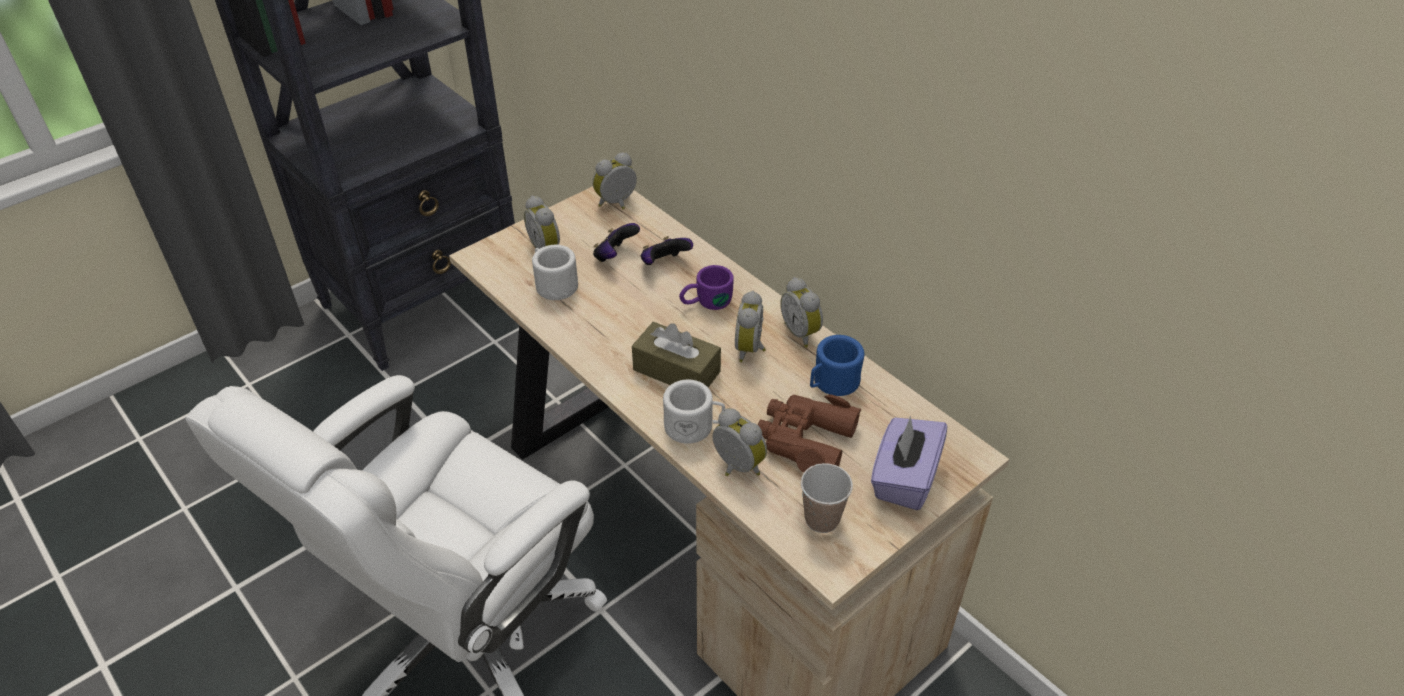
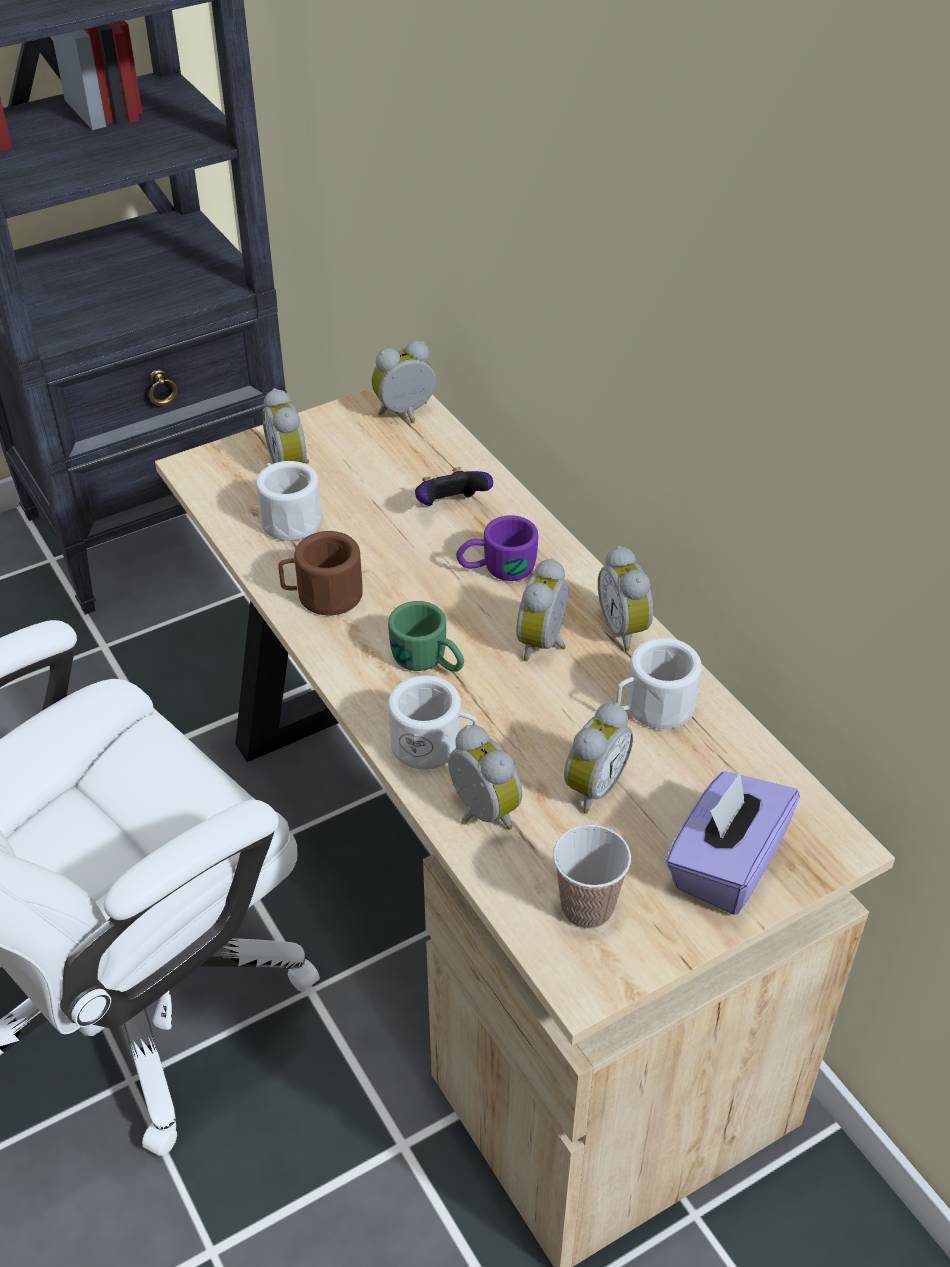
camera: 10 degrees right, 0 degrees up
(592, 335) = (322, 595): none -> brown mug
(615, 256) = (384, 487): game controller -> none
(676, 371) = (429, 662): brown tissue box -> green mug
(805, 440) = (591, 787): brown binoculars -> alarm clock
(832, 383) = (652, 708): blue mug -> white mug

